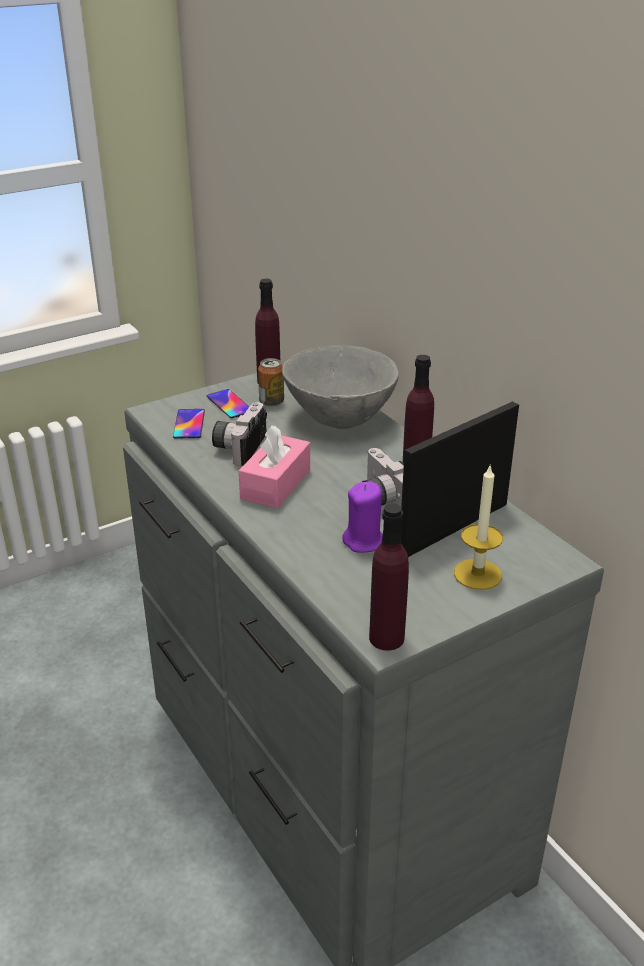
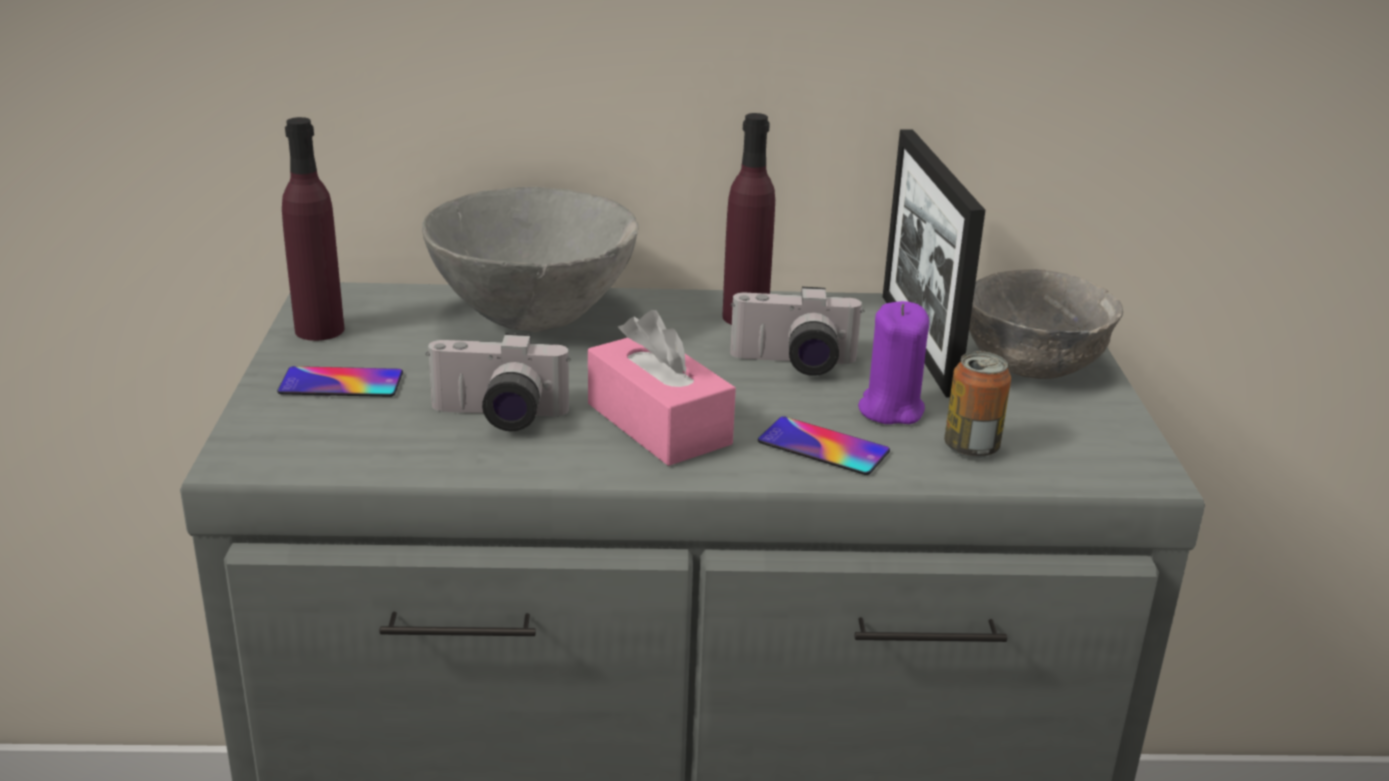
camera: 60 degrees left, 5 degrees down
(189, 424) = (352, 438): phone -> phone (823, 447)
(239, 446) = (497, 418): camera -> camera turned 45 degrees counterclockwise
(271, 402) = (392, 348): can -> can (971, 447)
(386, 638) = (1135, 468): purple bottle -> none
(477, 574) = (1035, 365): candle -> grey bowl

